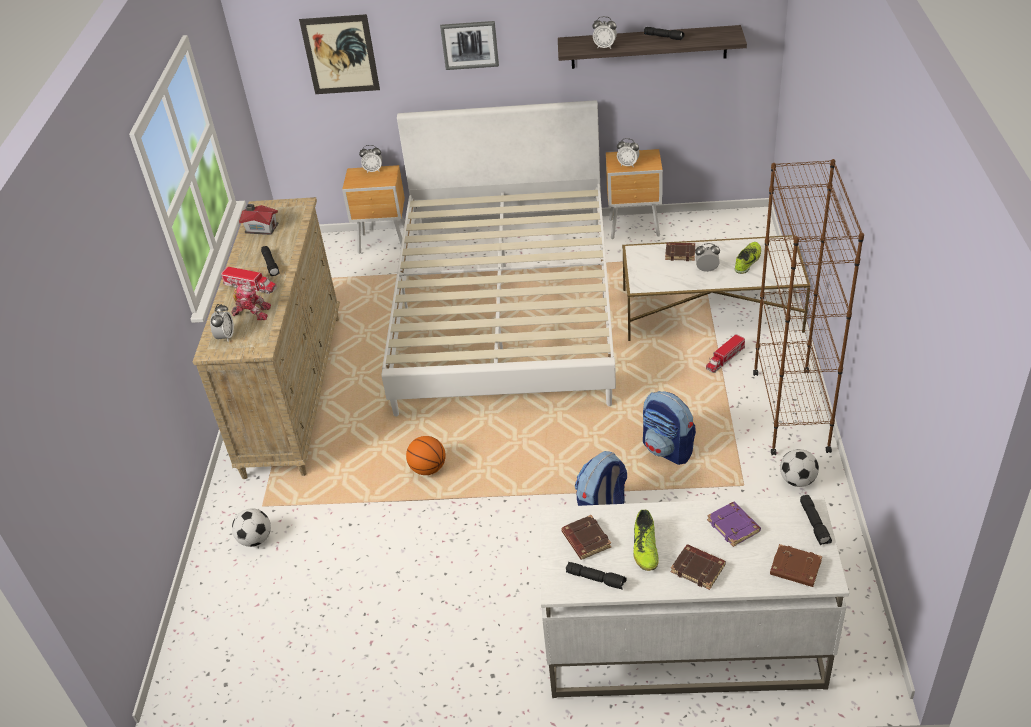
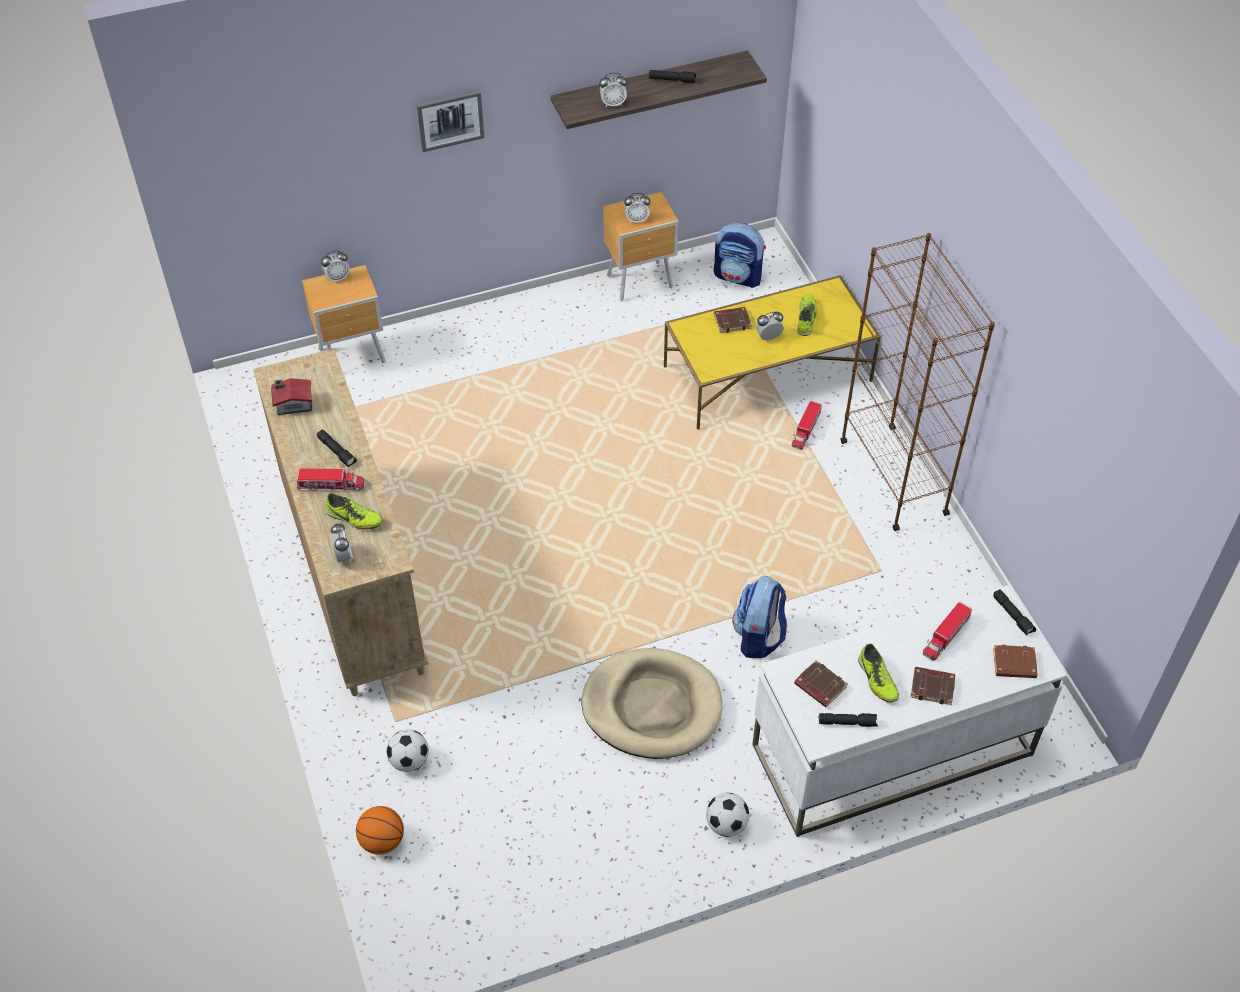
camera: 25 degrees left, 10 degrees up
(252, 312) = (354, 518): toy robot -> shoe
(340, 55) = (295, 156): picture -> none
(428, 469) = (555, 632): basketball -> basketball (382, 841)
(477, 548) = (652, 706): none -> beige dog bed
(506, 309) = (544, 417): white bed -> none
(668, 449) = (792, 549): backpack -> backpack (738, 276)
(710, 311) = (767, 374): white coffee table -> yellow coffee table
(734, 526) = (945, 636): purple book -> toy truck
(797, 480) = (929, 553): football -> football (726, 825)

